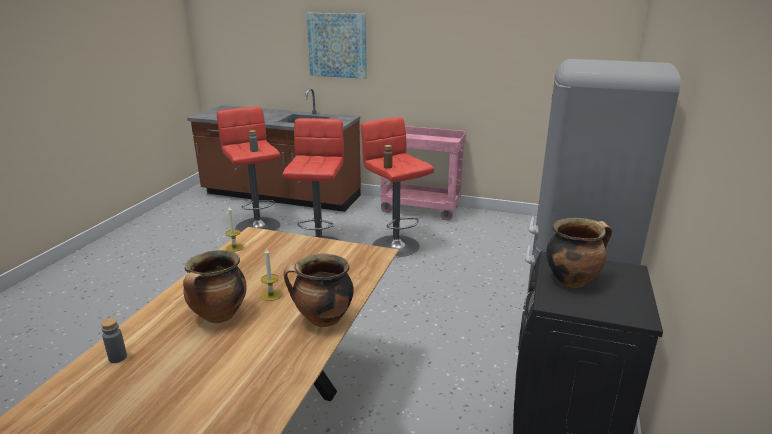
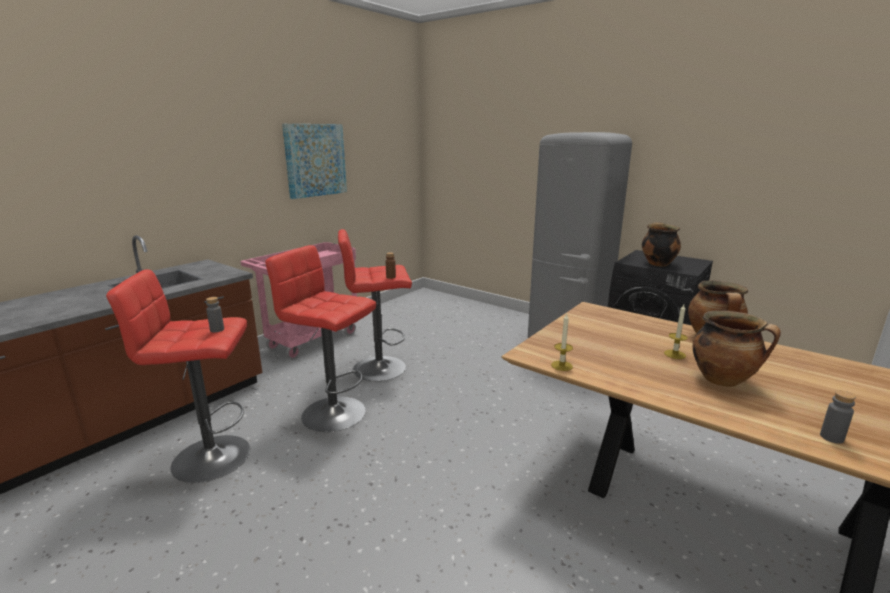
camera: 70 degrees left, 5 degrees down
(337, 45) = (156, 166): picture -> picture (315, 160)

